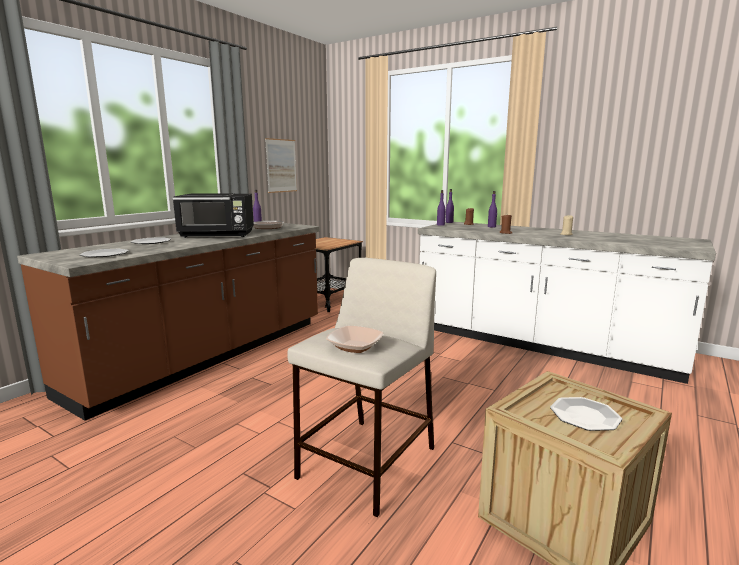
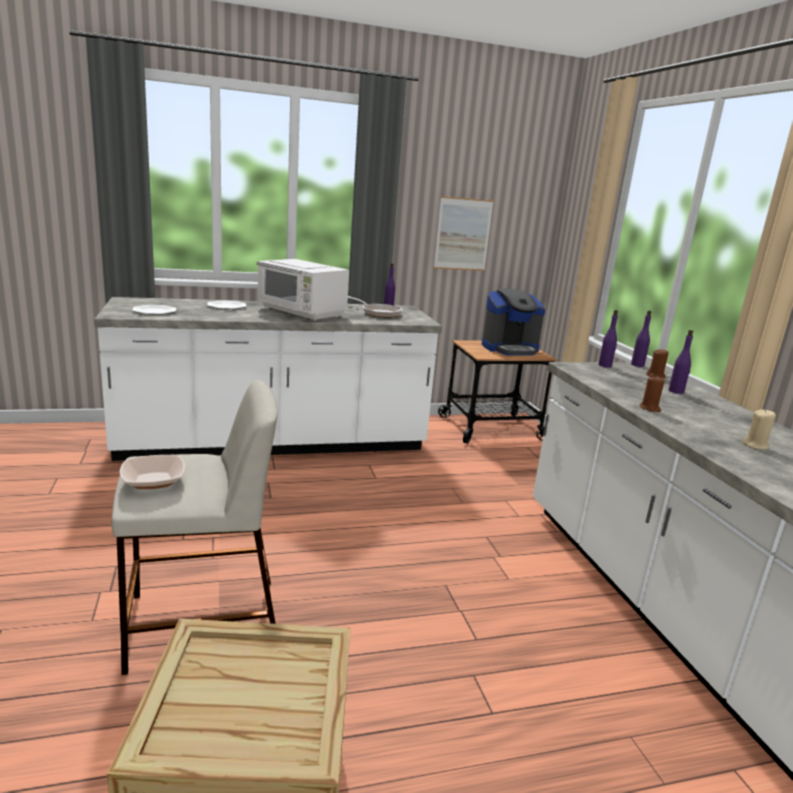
camera: 40 degrees right, 5 degrees up
(208, 355) = (274, 443): brown counter -> white counter
(218, 235) = (301, 312): black microwave -> white microwave
(329, 241) = (510, 348): none -> coffee machine
(585, 415) = (247, 701): plate -> none

